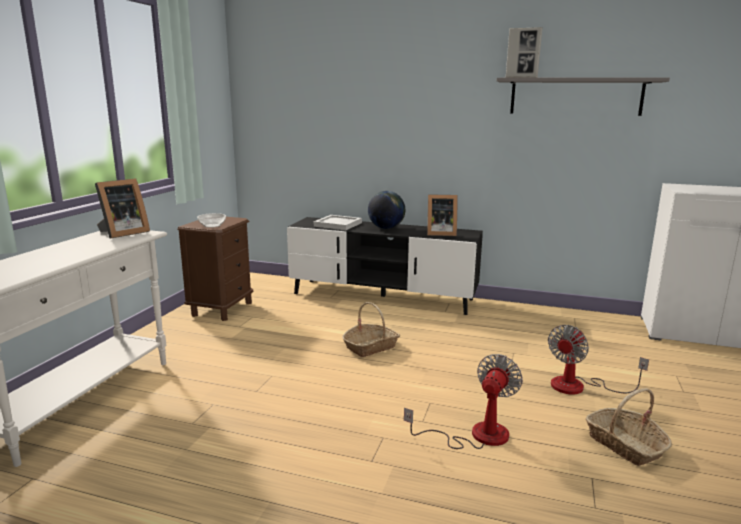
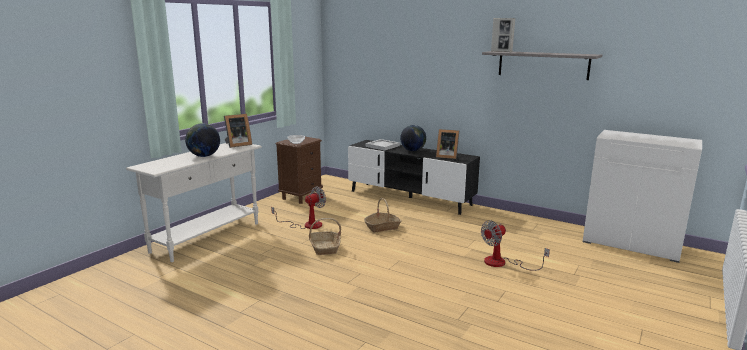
camera: 15 degrees right, 0 degrees up
(67, 256) = (204, 156): none -> globe
(476, 435) = (415, 279): fan -> fan (306, 225)
(625, 445) = (504, 295): basket -> basket (324, 248)

